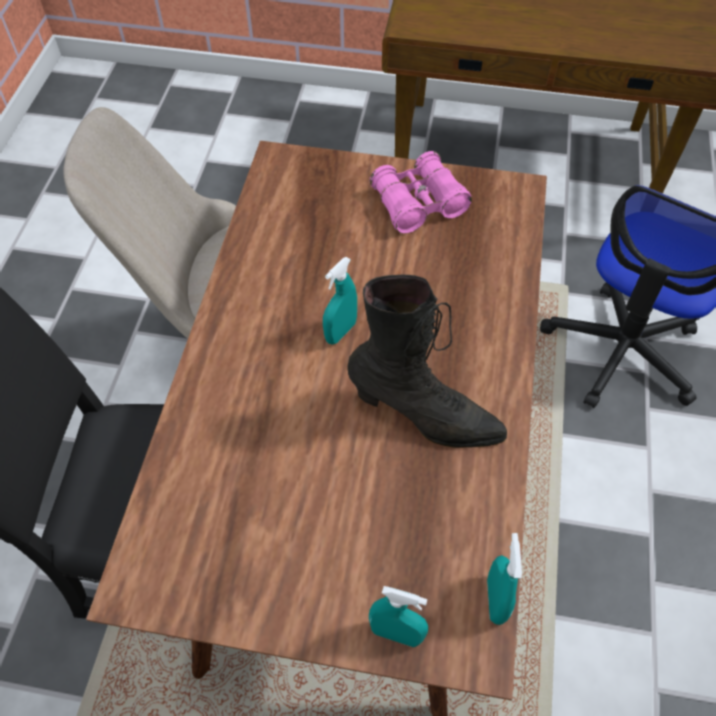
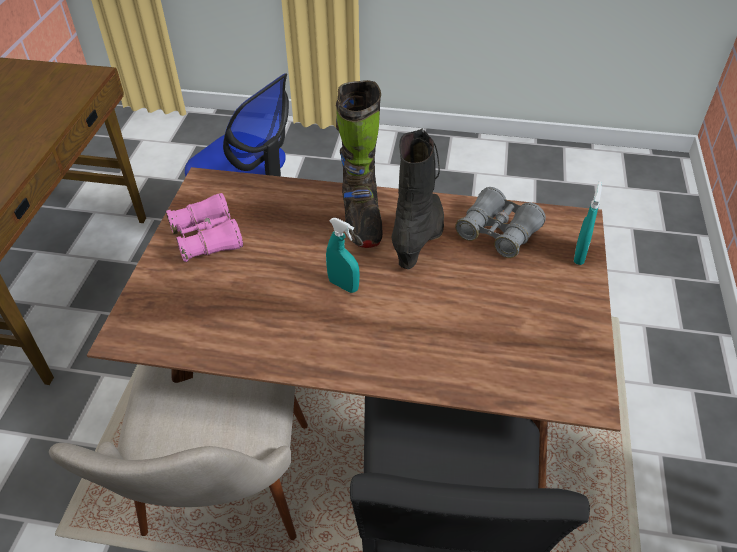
camera: 90 degrees left, 10 degrees down
(442, 519) = (498, 232): none -> grey binoculars
(461, 349) = (361, 219): none -> black boot
(495, 600) = (546, 212): turquoise spray bottle -> none

